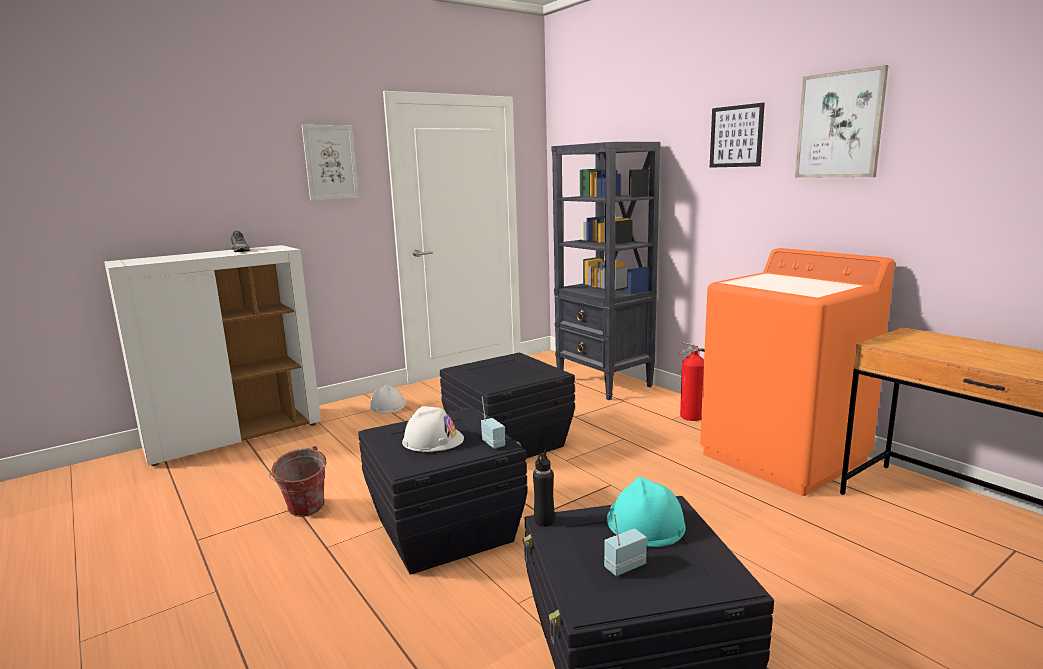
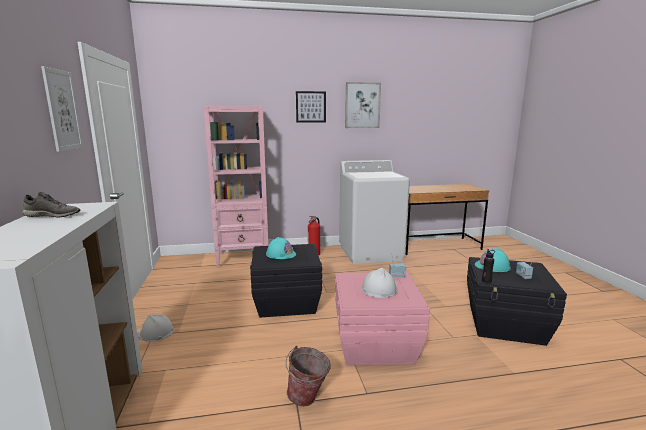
camera: 65 degrees left, 0 degrees up
(445, 529) = (374, 343): black storage box -> pink storage box
(505, 368) = (281, 254): none -> turquoise hard hat
(604, 383) = (244, 258): black bookcase -> pink bookcase
(784, 457) = (371, 253): orange washing machine -> white washing machine

